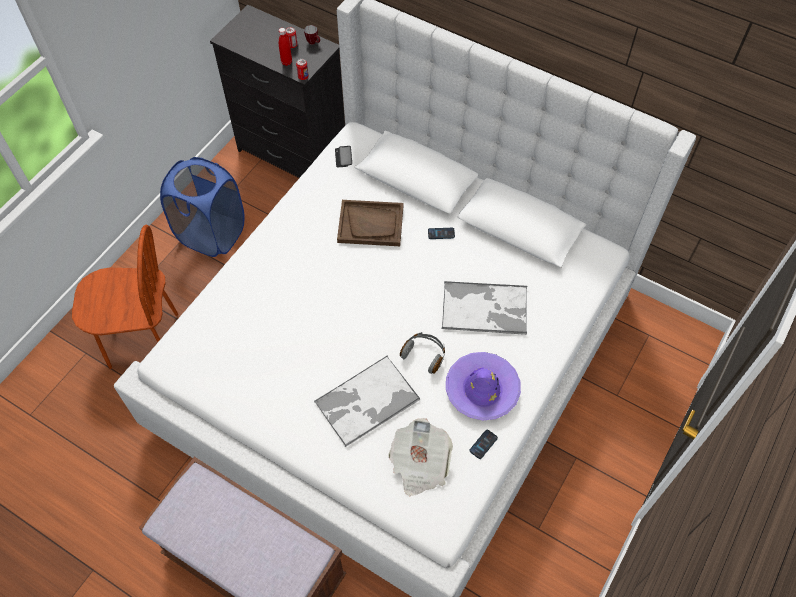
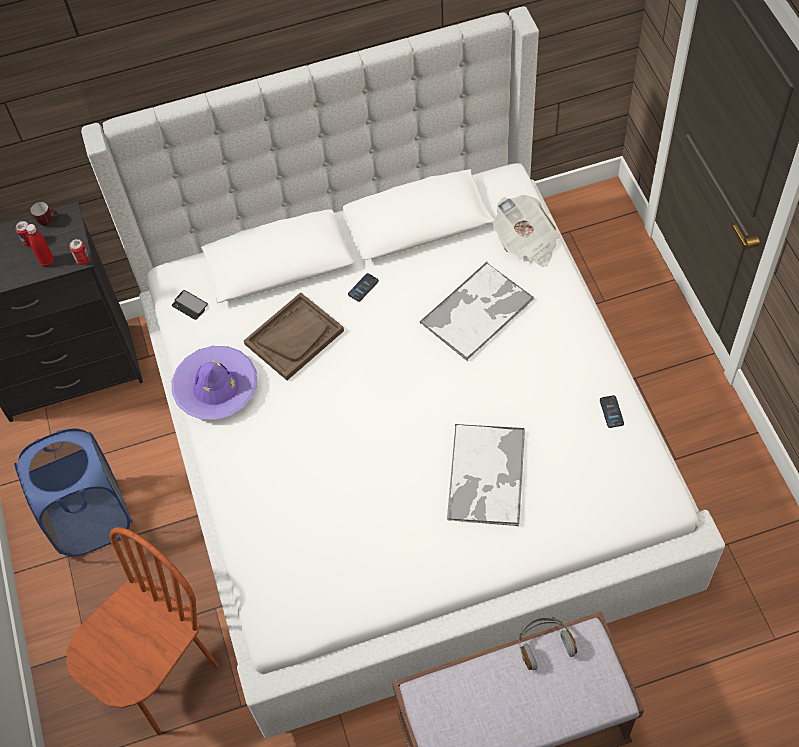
camera: 45 degrees left, 0 degrees up
(419, 464) = (588, 476): newspaper -> newspaper (526, 242)
(424, 355) = (480, 394): grey headphones -> grey headphones (544, 645)
(482, 389) = (557, 374): purple hat -> purple hat (216, 388)

